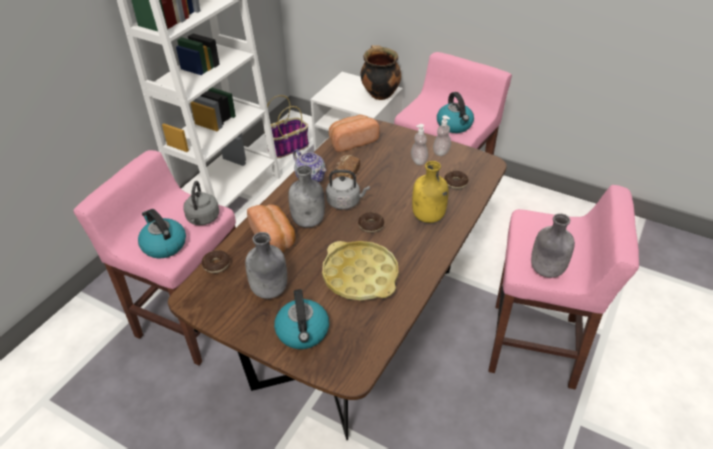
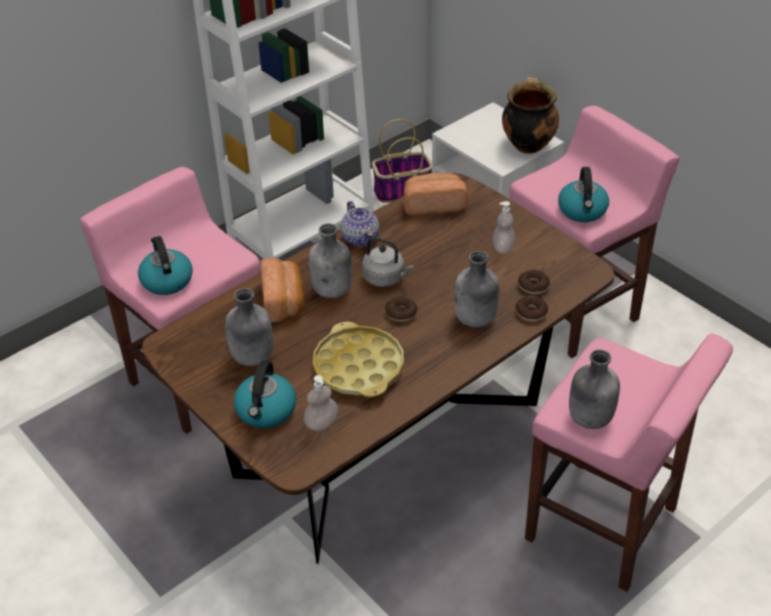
camera: 20 degrees right, 0 degrees up
(203, 219) = (220, 261): grey kettle -> none
(216, 265) = (209, 315): donut -> donut (531, 313)
(346, 175) = (404, 245): bread -> none
(428, 217) = (475, 320): yellow bottle -> grey bottle
(441, 152) = (538, 242): soap dispenser -> soap dispenser (321, 423)

